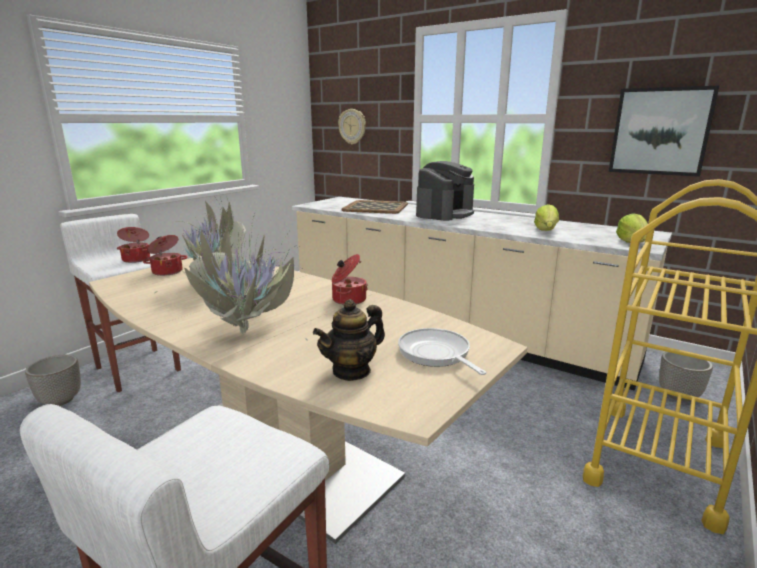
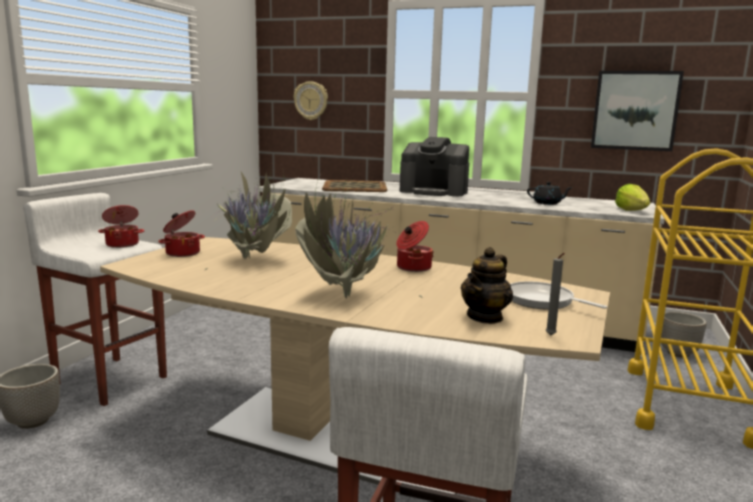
camera: 15 degrees left, 5 degrees down
(395, 405) = (551, 336): none -> grey candle
(445, 214) = (434, 191): coffee machine -> coffee machine turned 90 degrees clockwise
(546, 230) = (547, 203): lettuce -> black teapot

